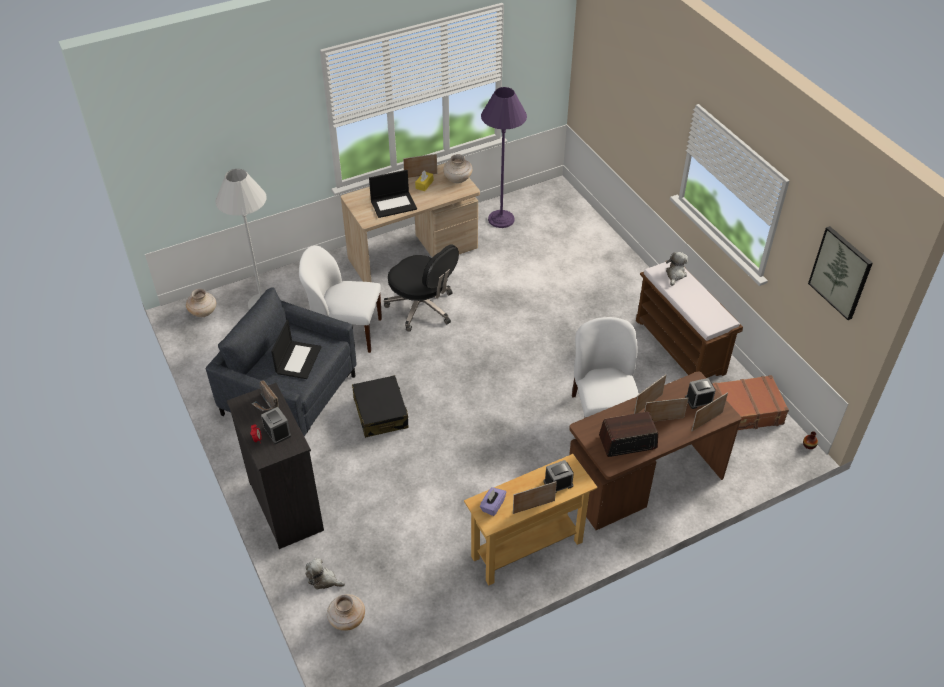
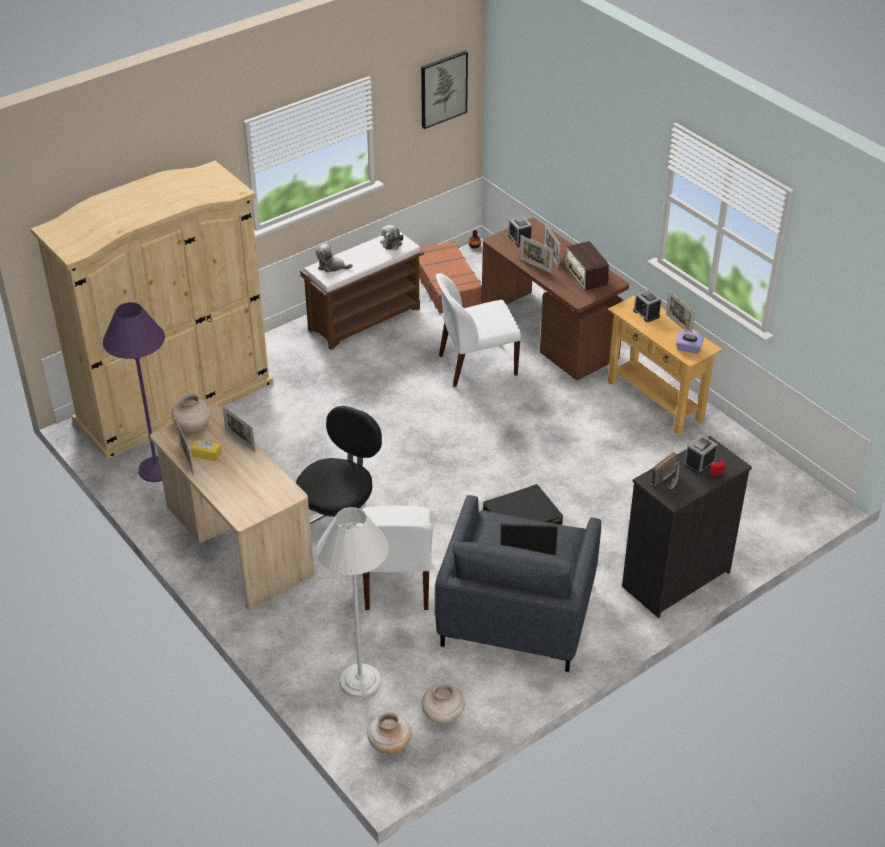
camera: 100 degrees left, 5 degrees down
(323, 580) = (749, 531): plush toy -> plush toy (392, 242)
(347, 620) = (783, 506): beige vase -> beige vase (442, 715)
(394, 204) = (253, 476): laptop -> none
(578, 229) = (174, 401): none -> beige wardrobe
(707, 421) = (544, 234): picture frame -> picture frame (240, 441)

